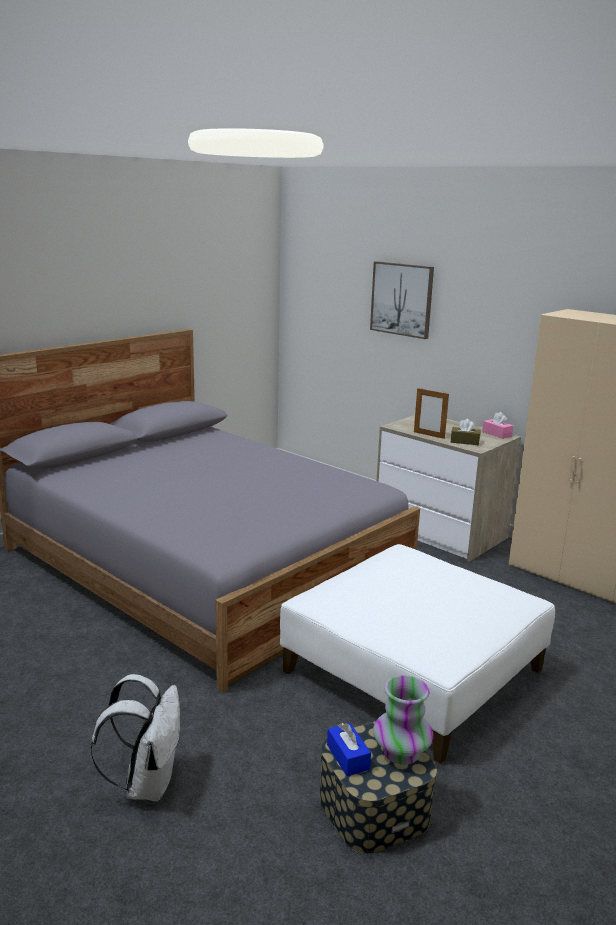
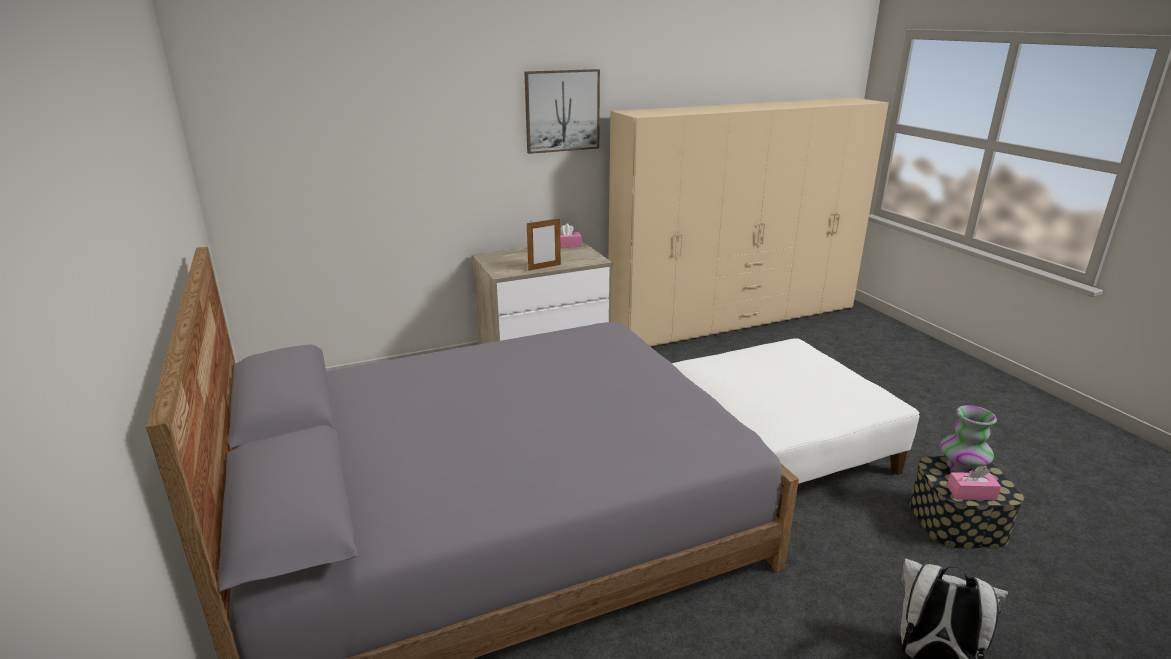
camera: 65 degrees left, 5 degrees up
(348, 757) = (971, 493): blue tissue box -> pink tissue box
(402, 299) = (419, 134): picture -> picture (562, 111)
(464, 441) = (576, 260): brown tissue box -> none

